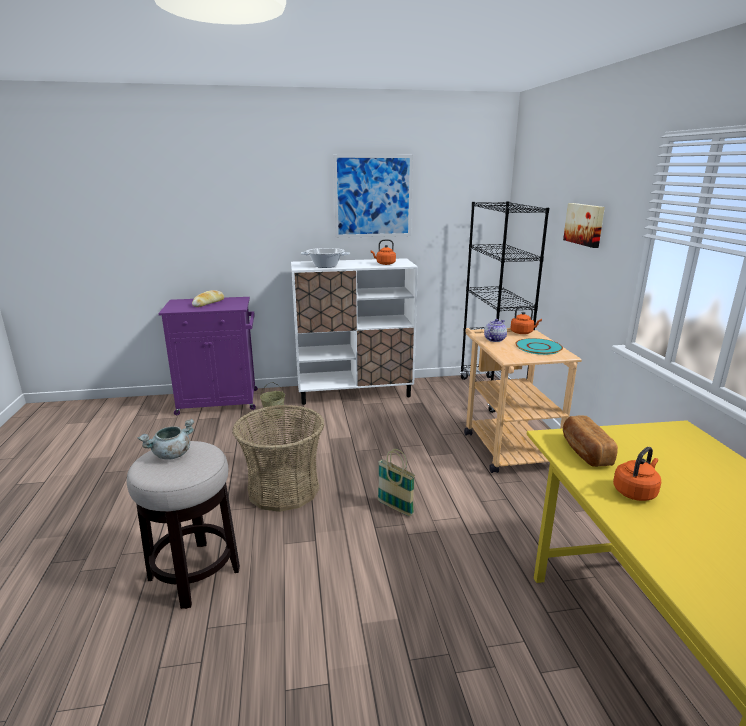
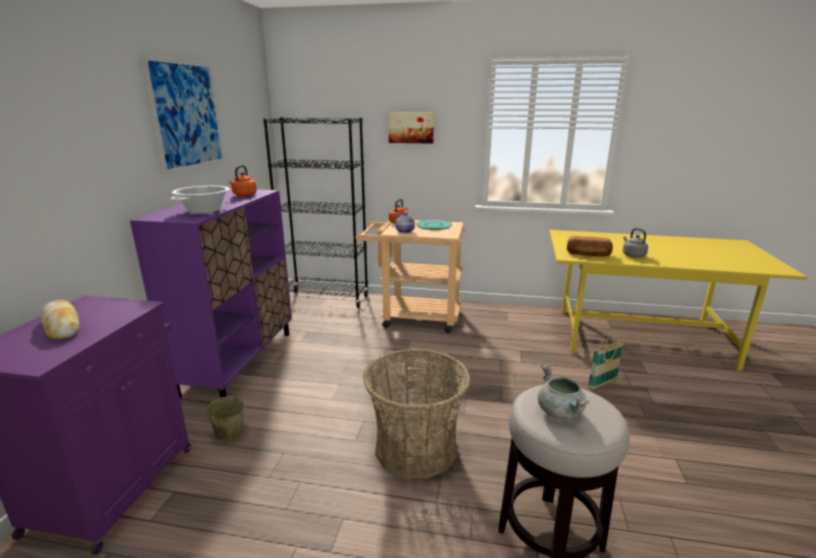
camera: 70 degrees left, 0 degrees up
(355, 392) = (239, 362): white cabinet -> purple cabinet
(395, 508) = (477, 385): basket -> basket (602, 383)
(635, 492) = (632, 255): orange kettle -> grey kettle

